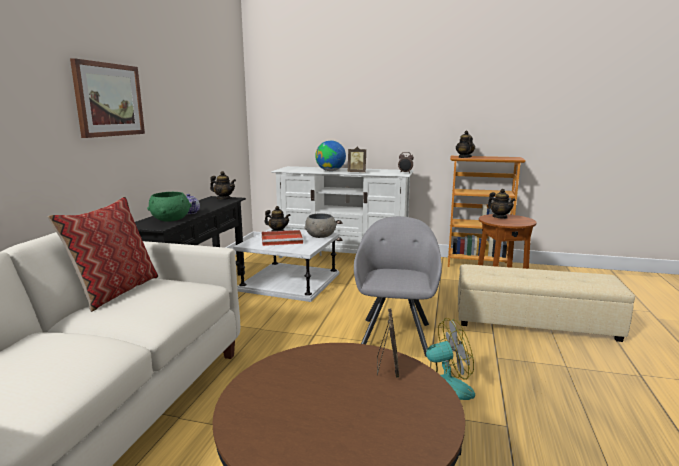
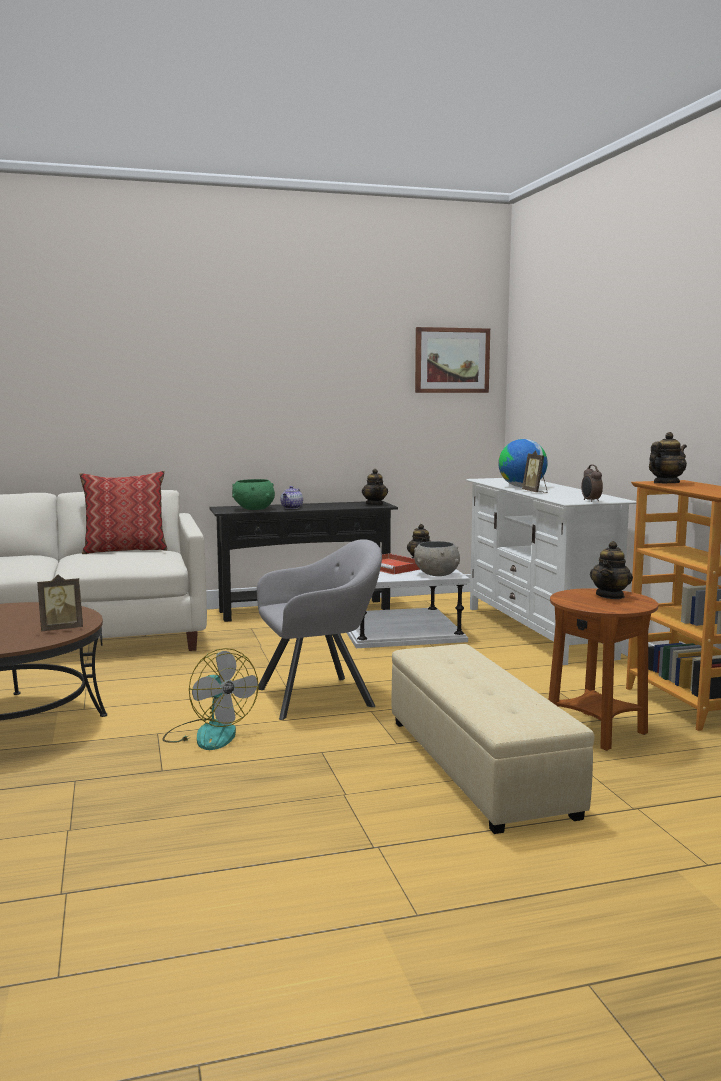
camera: 60 degrees right, 5 degrees down
(109, 100) = (222, 382): picture -> picture (452, 360)

